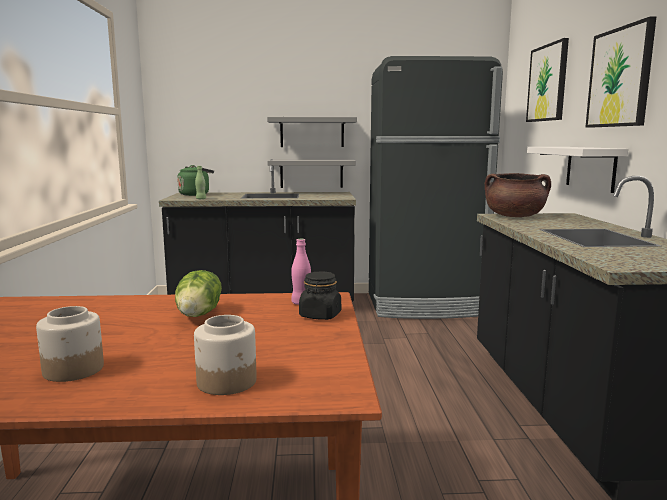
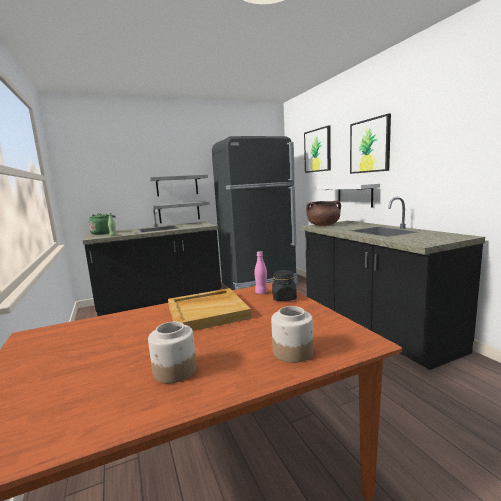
camera: 20 degrees left, 0 degrees up
(200, 314) = (208, 312): lettuce -> beige tray

